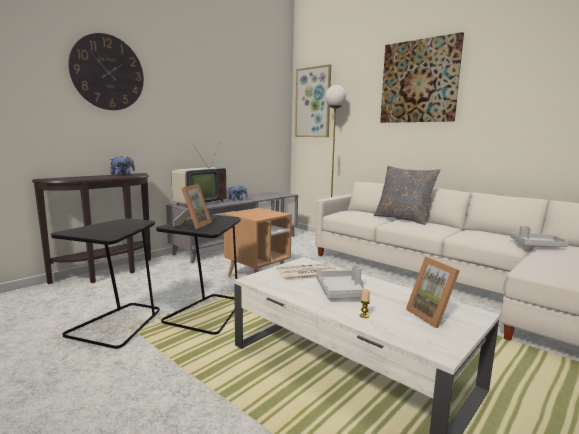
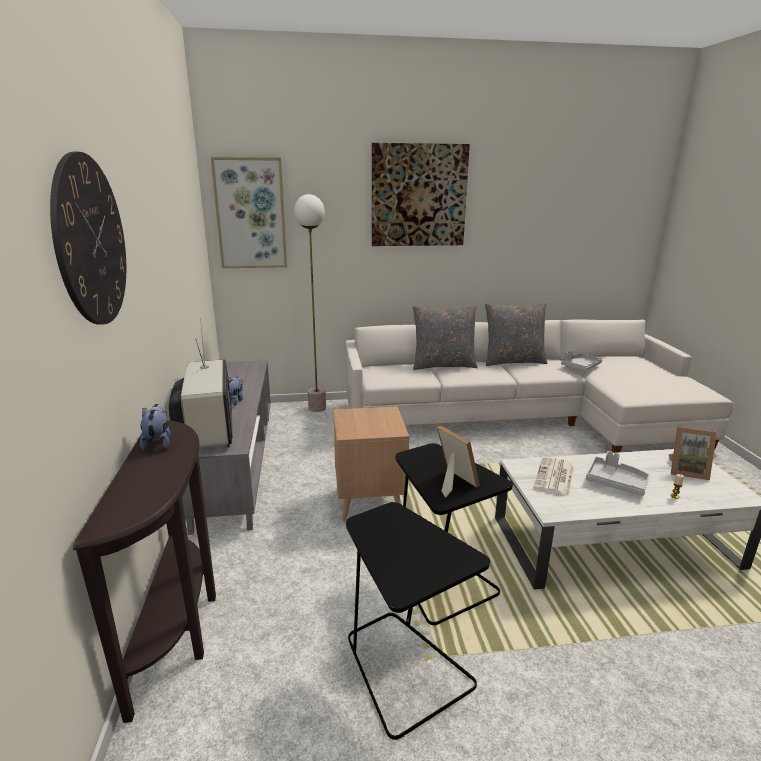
camera: 50 degrees left, 10 degrees up
(472, 229) = (513, 361): none -> grey pillow

